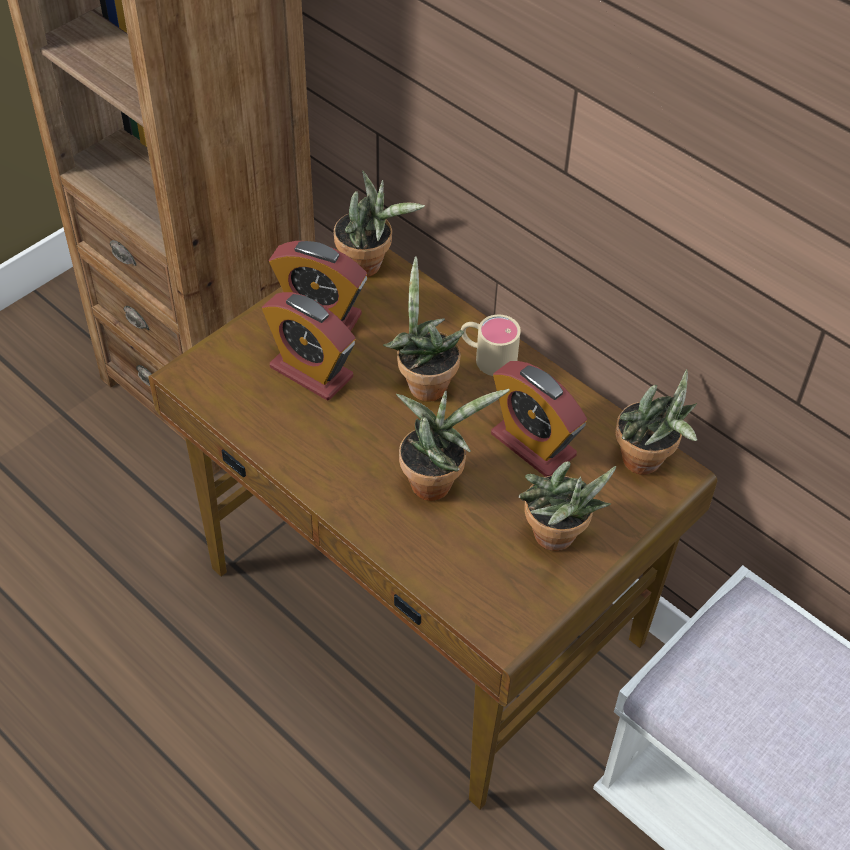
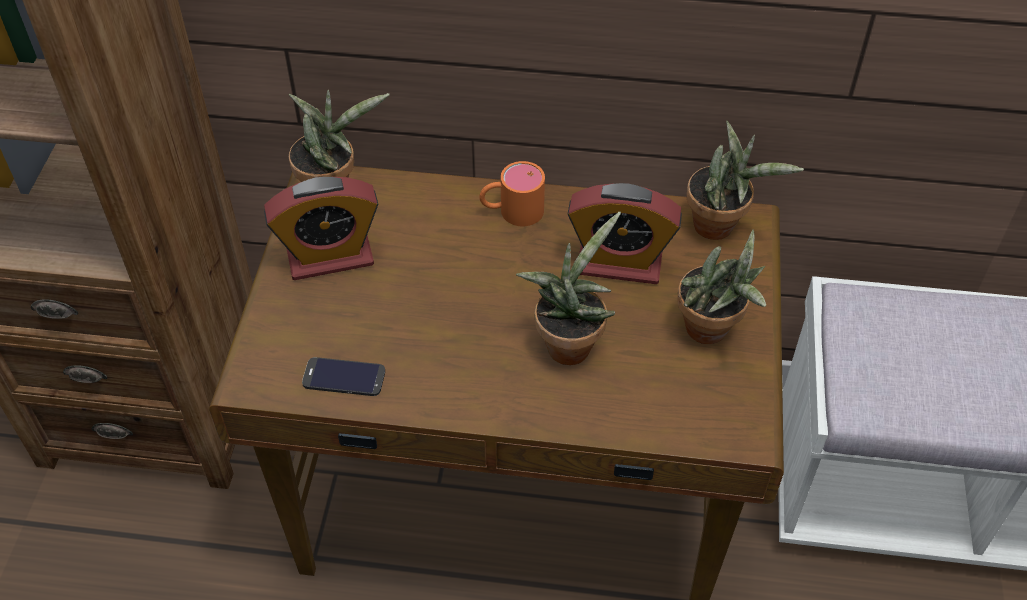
camera: 35 degrees left, 0 degrees up
(251, 408) = (344, 377): none -> phone
(311, 372) = (369, 311): alarm clock -> none
(423, 383) = (479, 264): potted plant -> none
(487, 357) = (511, 211): beige mug -> orange mug

